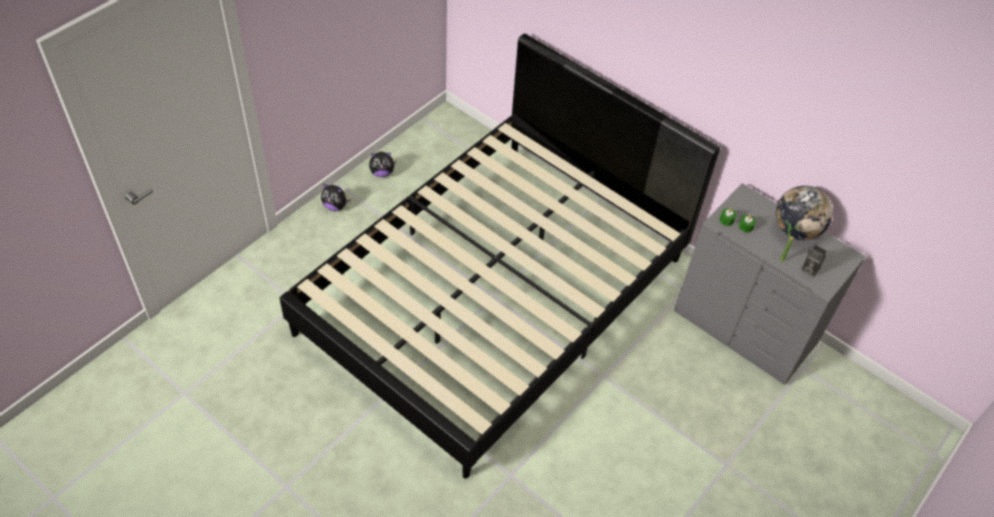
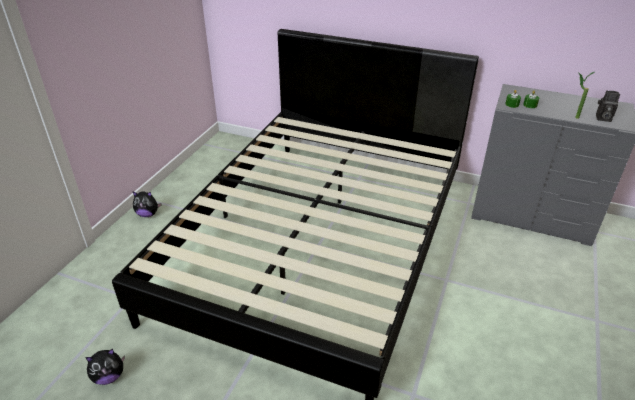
camera: 15 degrees left, 15 degrees down
(382, 173) = (183, 183): plush toy -> plush toy (109, 376)
(796, 230) = (568, 100): globe -> none

